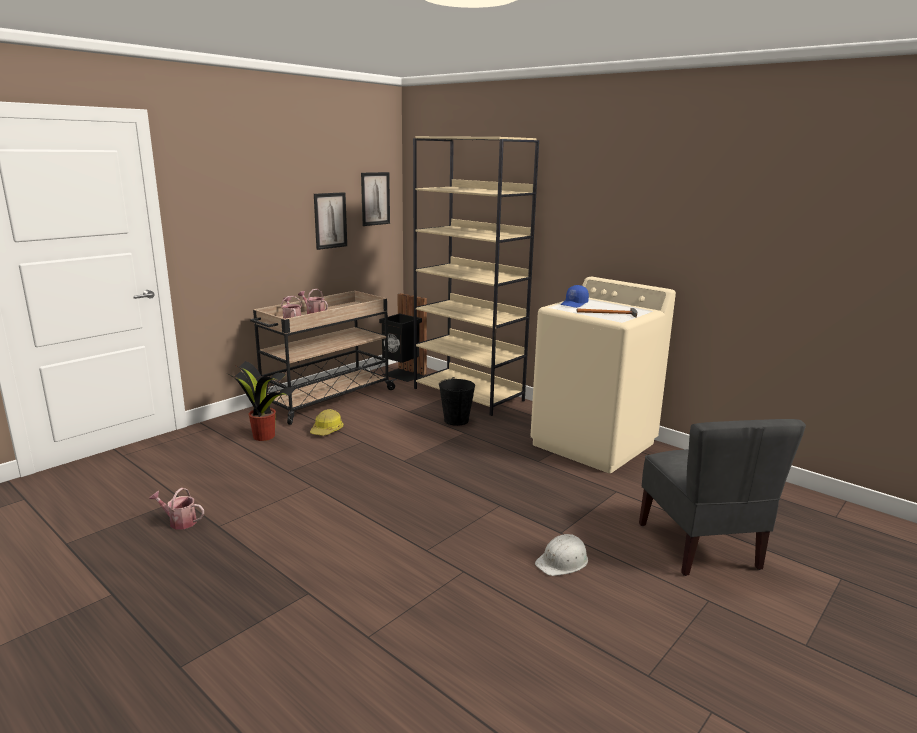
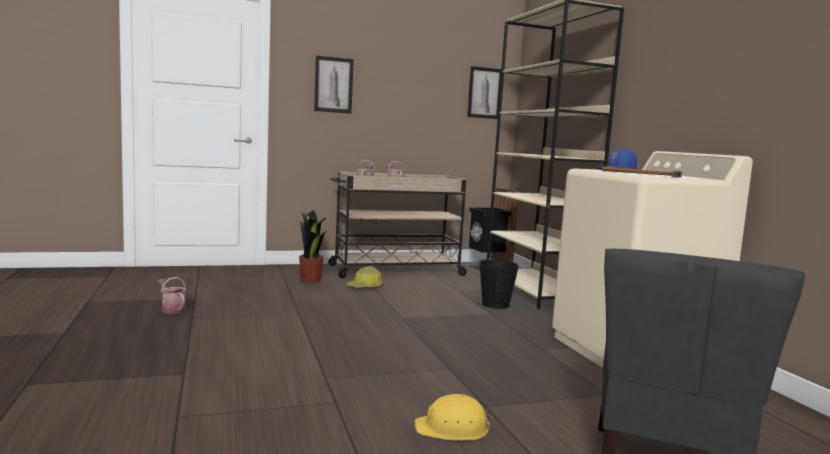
camera: 30 degrees right, 10 degrees down
(330, 220) = (432, 106): picture -> picture (333, 85)
(563, 561) = (453, 429): white hard hat -> yellow hard hat

